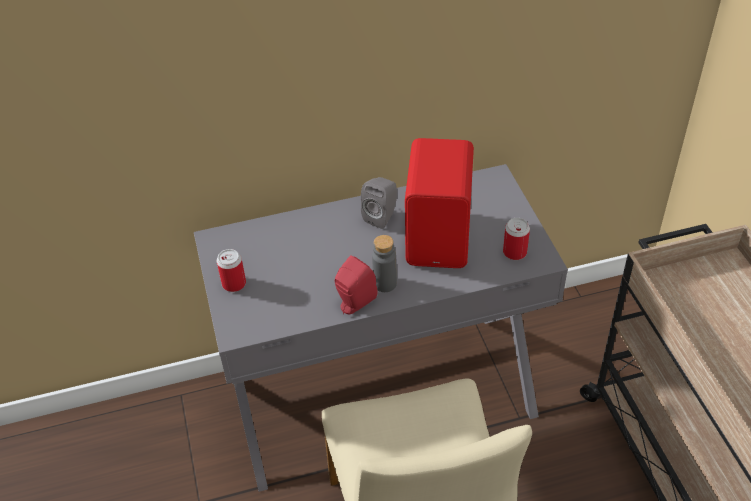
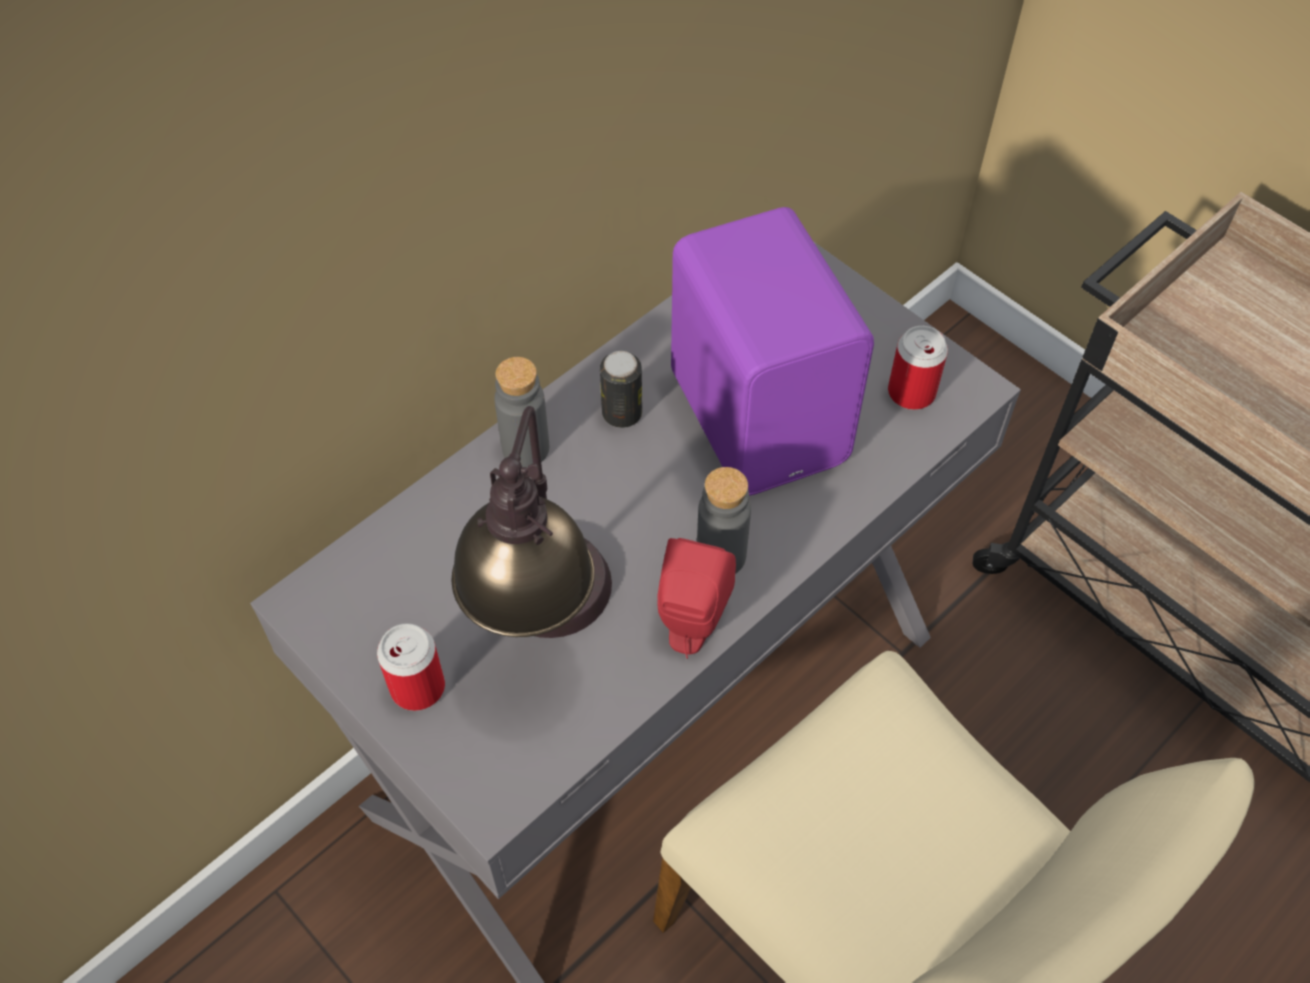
camera: 30 degrees left, 10 degrees up
(296, 282) = (545, 627): none -> table lamp
(333, 215) = (525, 448): none -> grey bottle
(382, 216) = (622, 413): grey speaker -> can
(441, 237) = (761, 414): red speaker -> purple speaker

